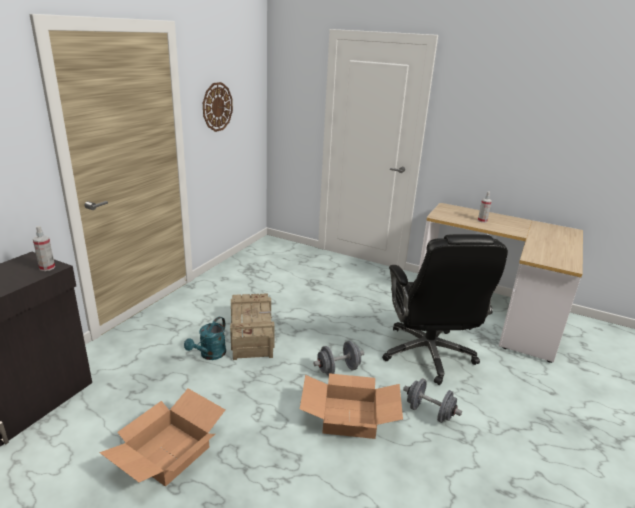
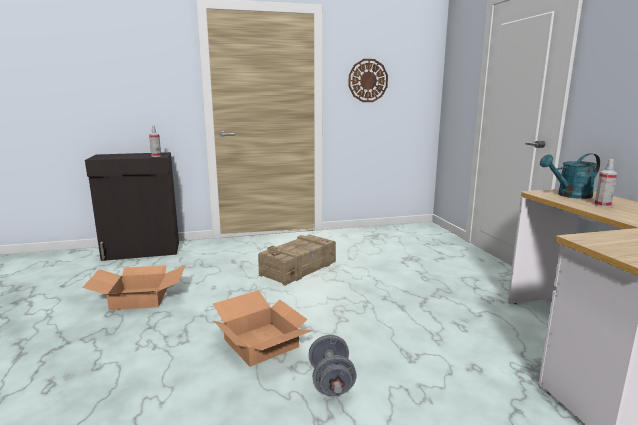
camera: 50 degrees right, 10 degrees down
(210, 355) = (252, 267): turquoise watering can -> turquoise watering can (569, 195)
(338, 369) = (315, 314): grey dumbbell -> none
(428, 354) = (424, 346): black office chair -> none

